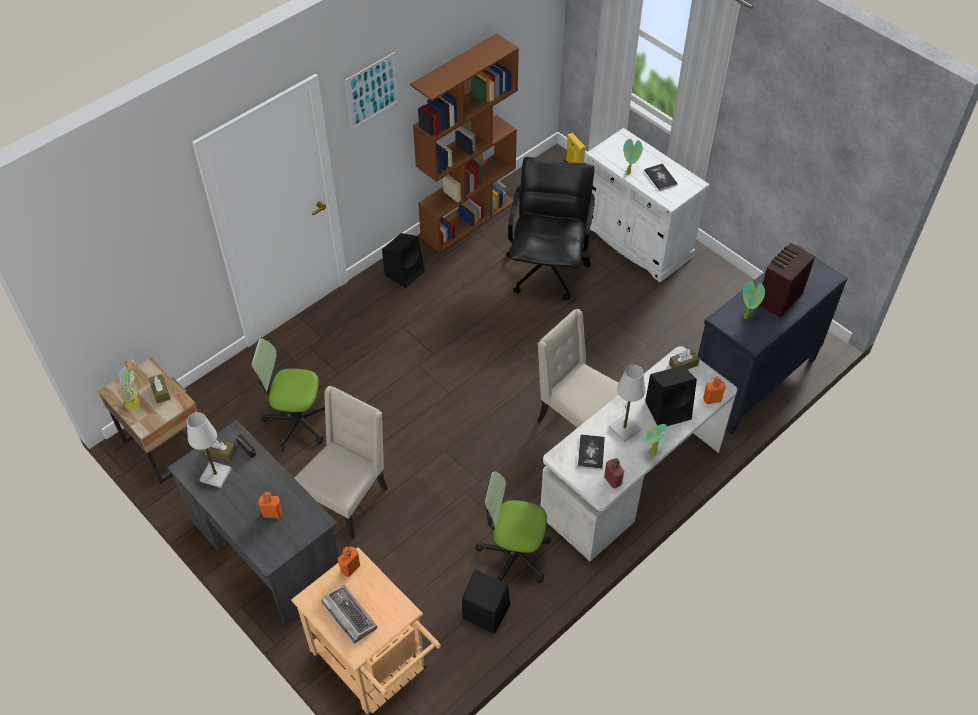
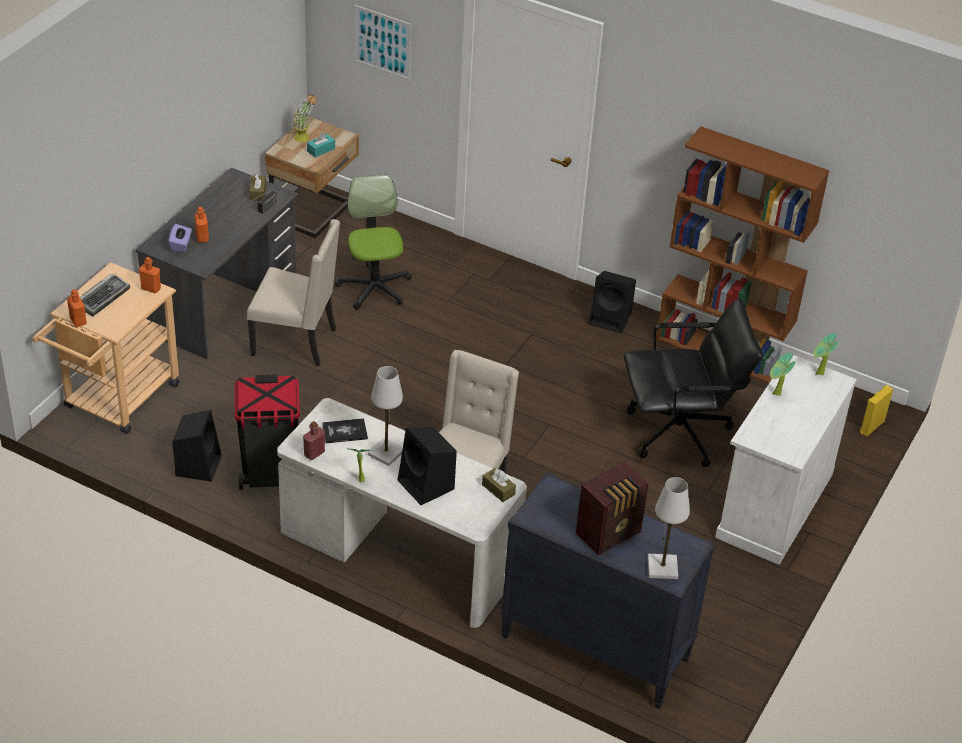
camera: 70 degrees right, 10 degrees down
(160, 391) = (321, 150): brown tissue box -> turquoise tissue box
(216, 475) = (232, 196): white table lamp -> white table lamp (662, 568)
(276, 534) = (181, 245): none -> purple tissue box
(372, 91) = (659, 96): picture -> picture (382, 42)
(514, 555) = (270, 474): office chair -> black trash can
(660, 177) = (785, 423): book -> none
(712, 399) = (457, 520): orange bottle -> orange bottle (78, 321)
(747, 317) = (566, 507): potted plant -> potted plant (819, 374)
(778, 299) = (610, 533): radio -> radio turned 120 degrees clockwise

